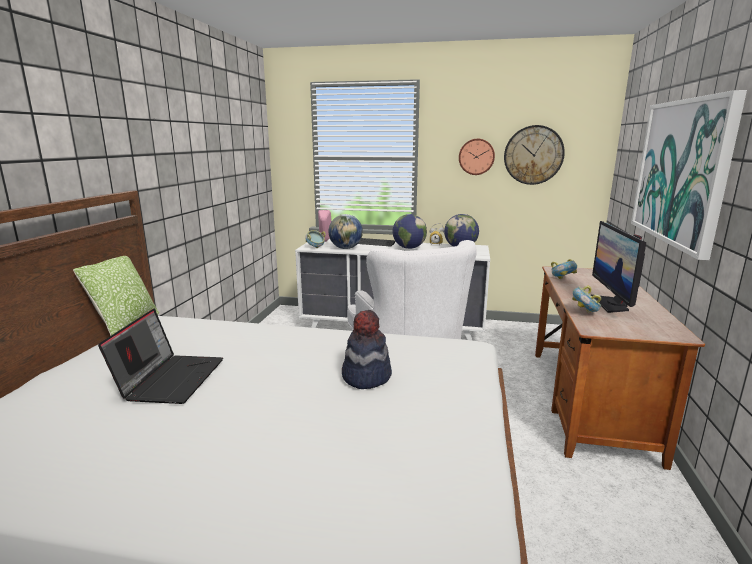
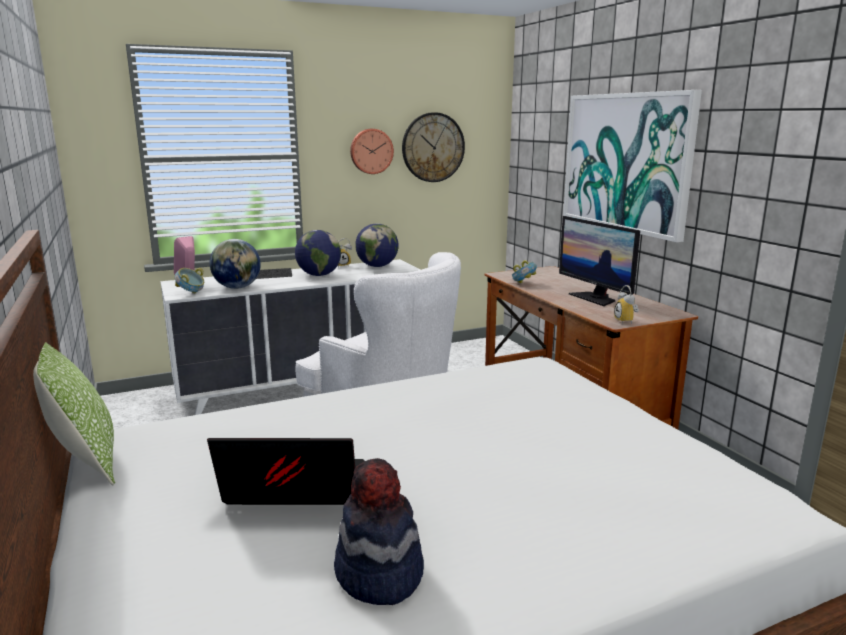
camera: 35 degrees left, 0 degrees up
(170, 378) = (293, 491): laptop -> laptop turned 60 degrees counterclockwise
(366, 376) = (501, 416): hat -> hat (378, 574)
(585, 312) = (588, 310): bowl -> none
(607, 331) = (627, 321): none -> alarm clock

